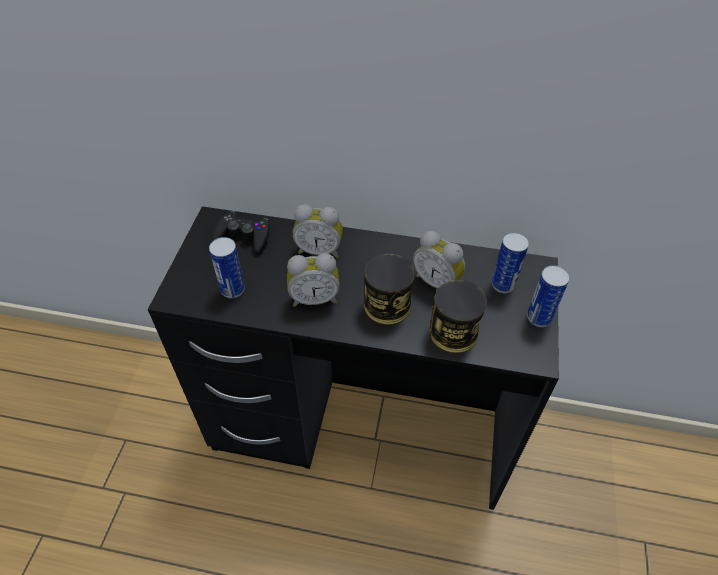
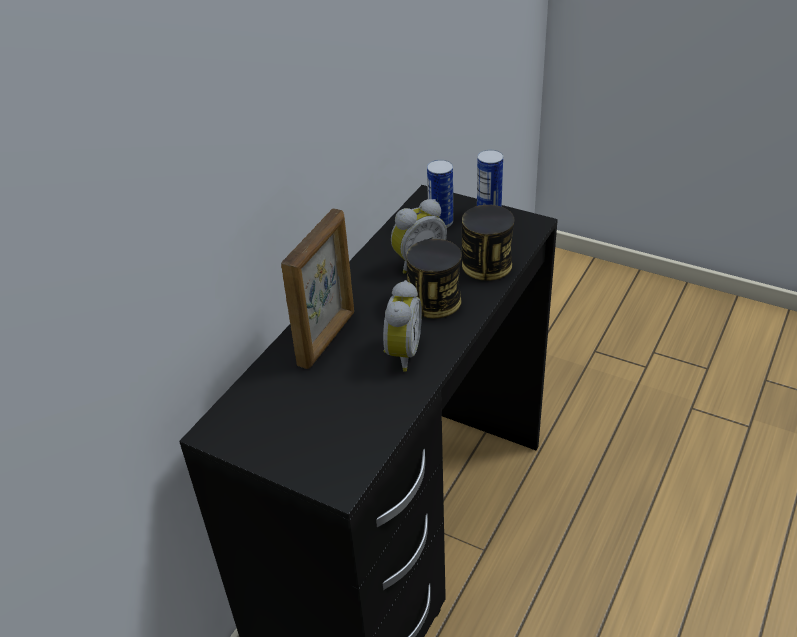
camera: 70 degrees left, 10 degrees down
(232, 290) = (354, 423): can -> none
(243, 237) = (267, 403): black game controller -> none
(319, 250) = (327, 338): alarm clock -> picture frame

